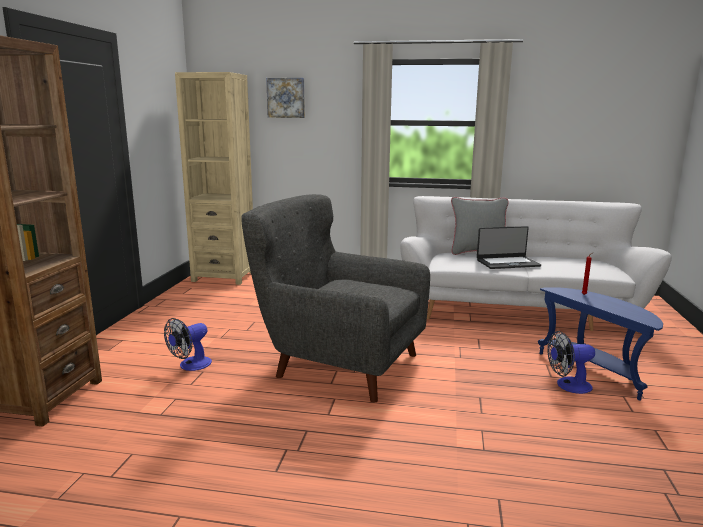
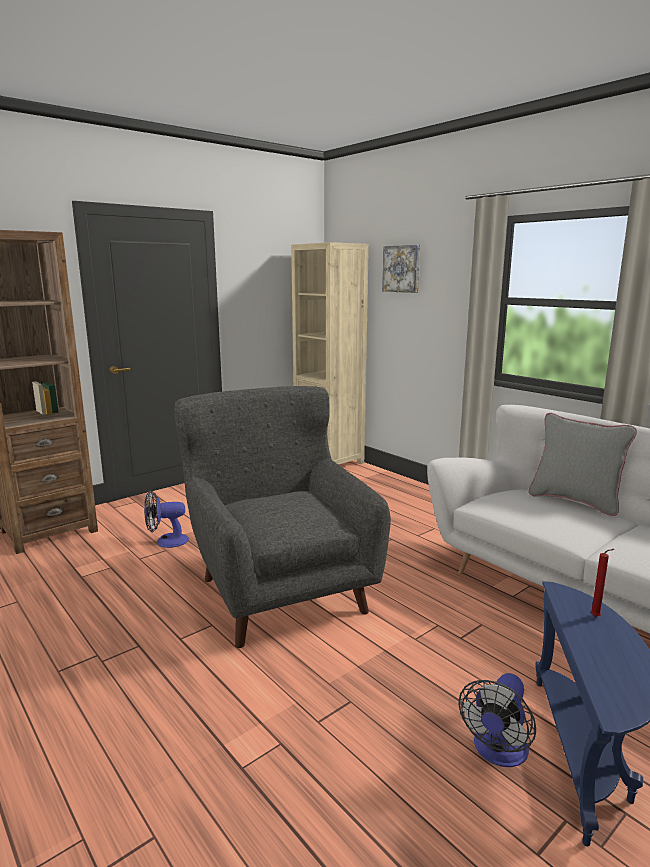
camera: 40 degrees right, 0 degrees up
(507, 263) = (583, 528): laptop -> none
(568, 386) = (497, 752): fan -> fan turned 90 degrees counterclockwise

